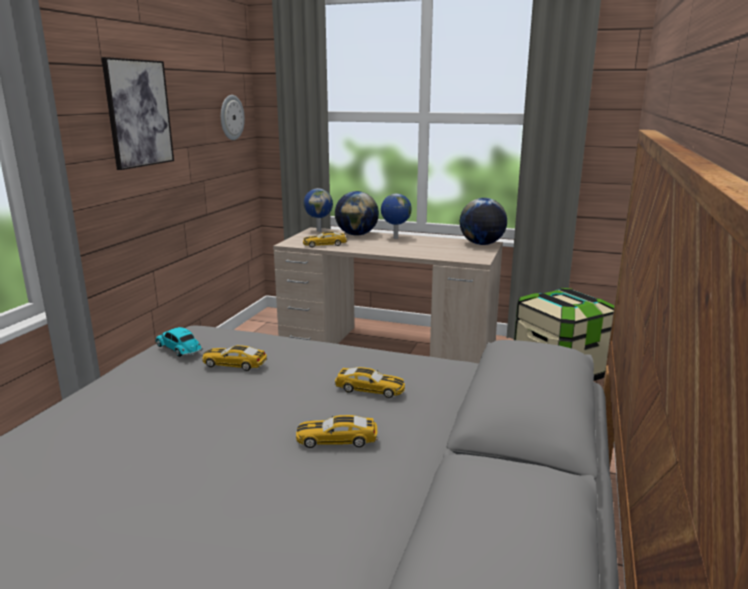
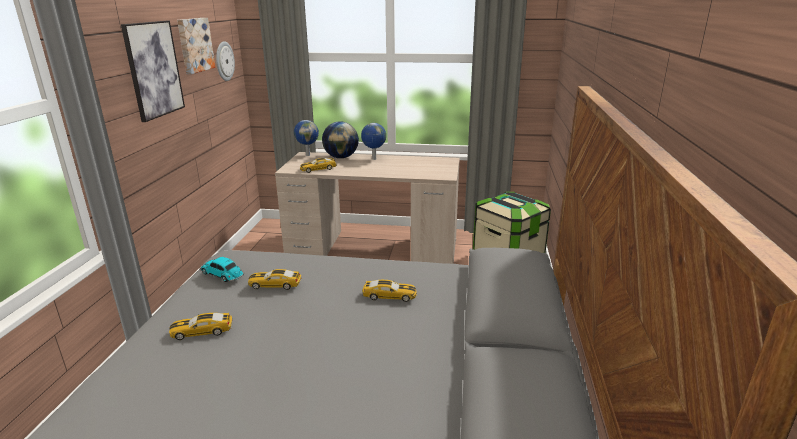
camera: 10 degrees left, 5 degrees up
(194, 93) = (194, 45): none -> picture
(336, 439) = (377, 341): toy car -> toy car (202, 331)
(481, 244) = (444, 161): globe -> none

